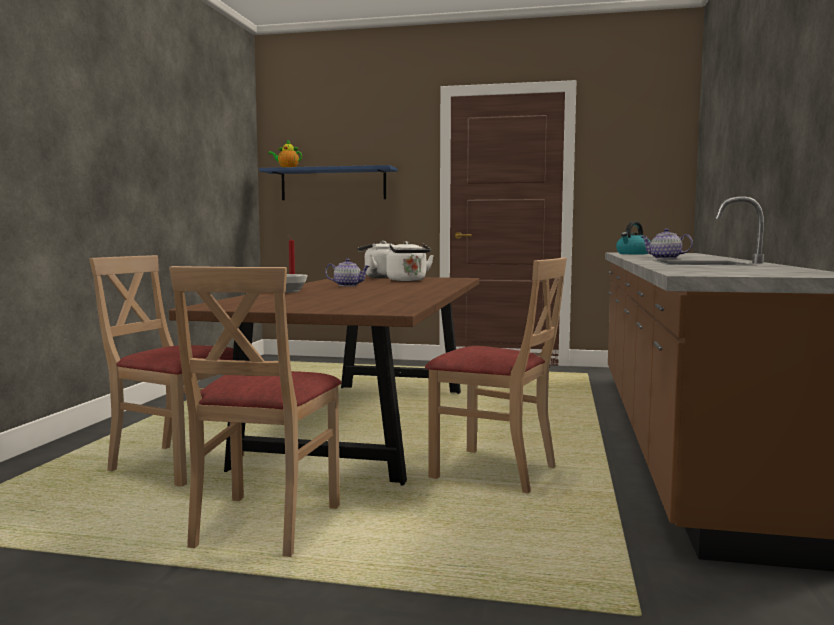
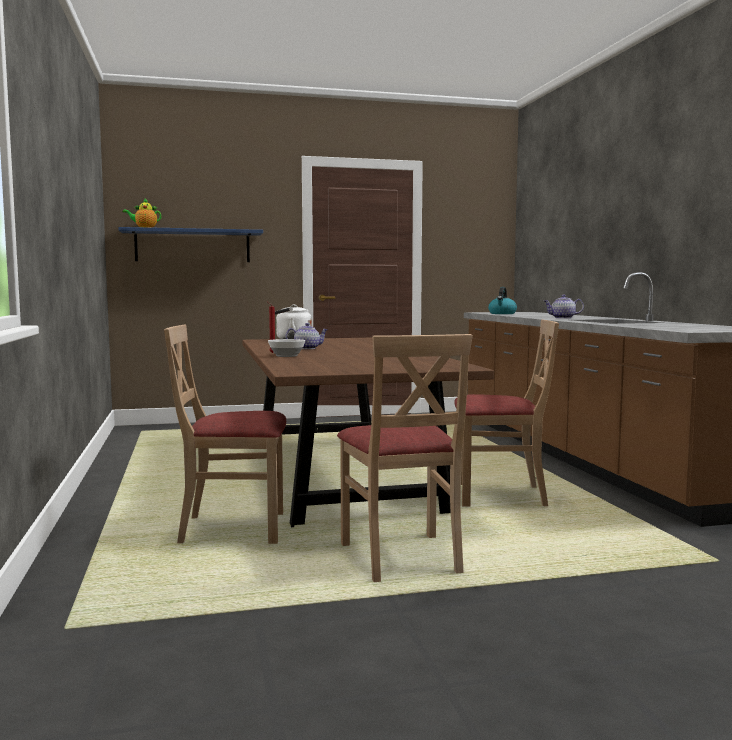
camera: 25 degrees left, 0 degrees up
(408, 280) = (332, 342): white kettle -> none

